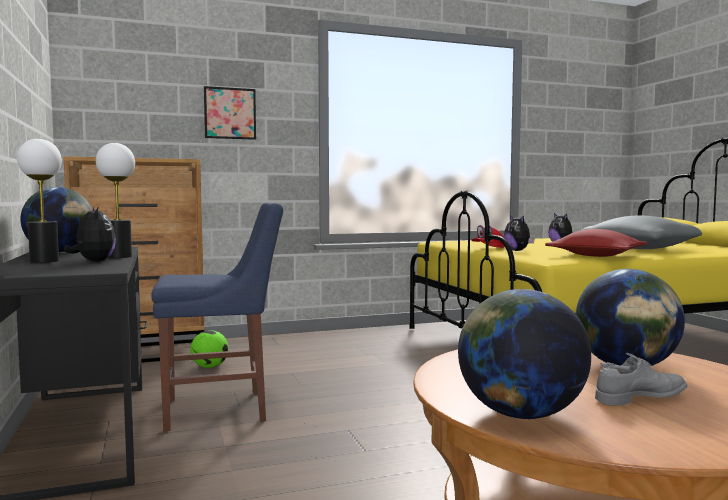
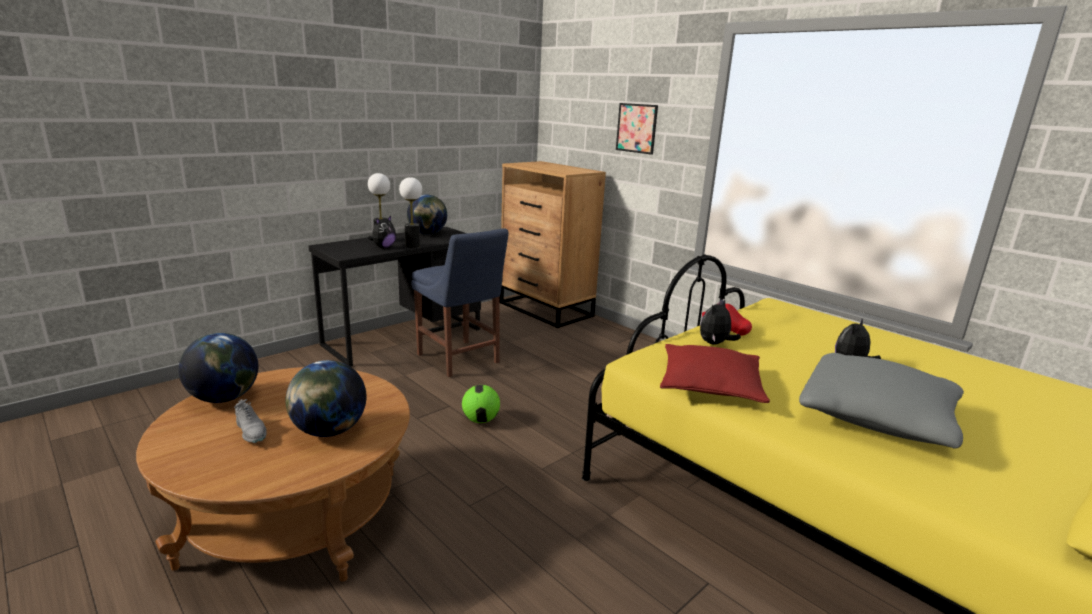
camera: 65 degrees right, 15 degrees up
(209, 367) = (538, 335): football -> football (480, 420)

